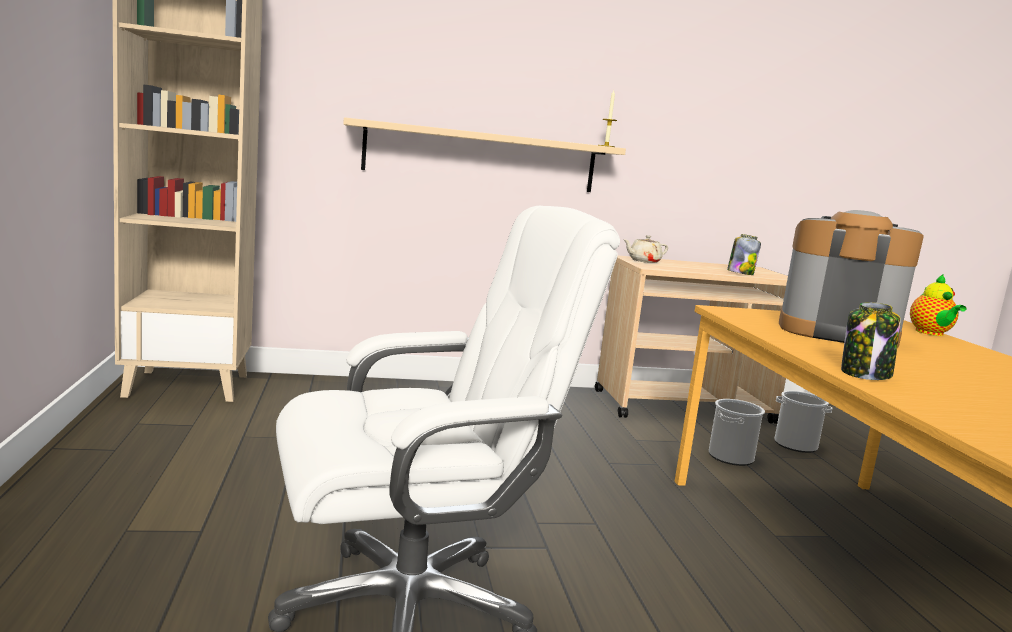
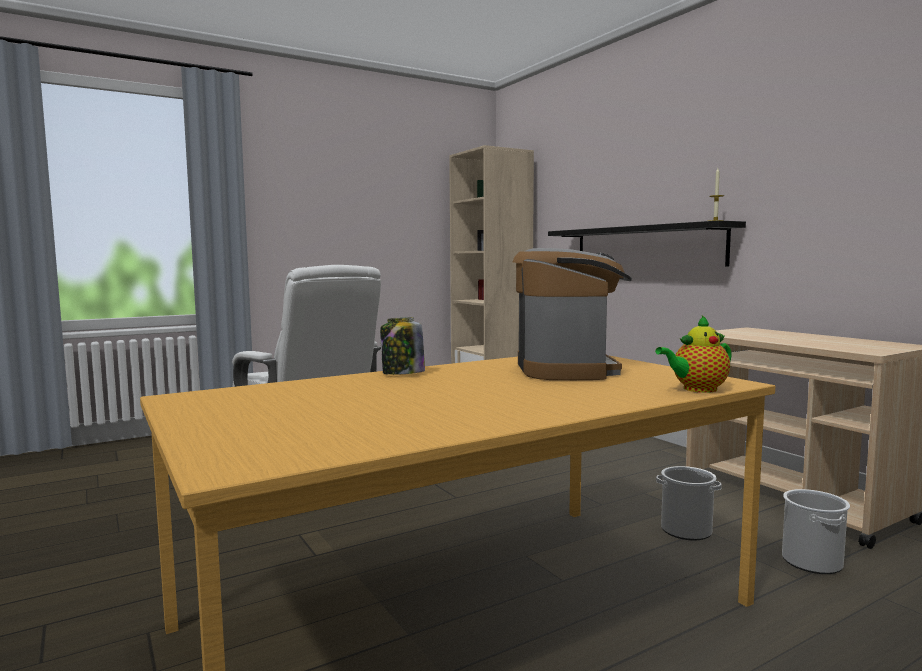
camera: 70 degrees right, 5 degrees down
(481, 157) = (645, 246): beige shelf -> black shelf
(643, 261) = (743, 331): beige teapot -> none
(740, 273) = (815, 344): jar -> none

